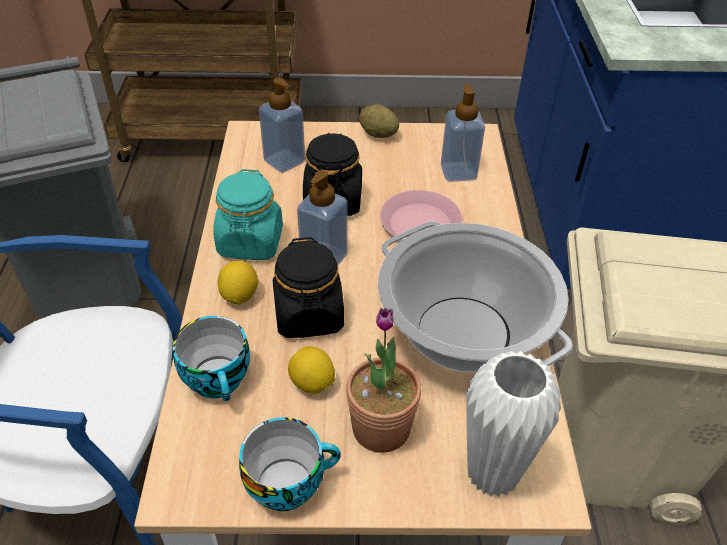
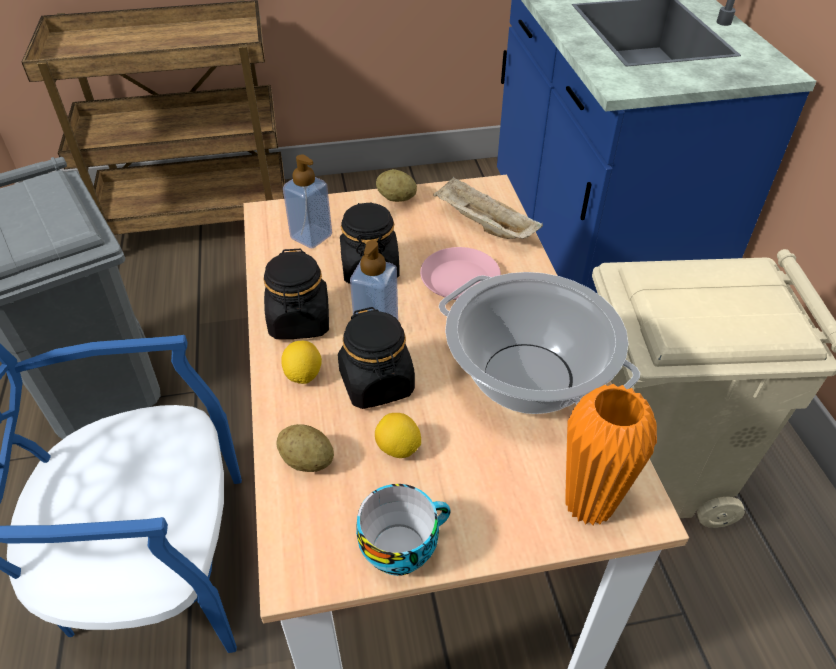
camera: 10 degrees left, 0 degrees up
(220, 380) = (307, 460): cup -> potato
(250, 242) = (300, 321): turquoise jar -> black jar
(381, 428) = (475, 479): potted plant -> none
(458, 172) = (482, 225): soap dispenser -> beige tray
(492, 474) = (589, 504): white vase -> orange vase

